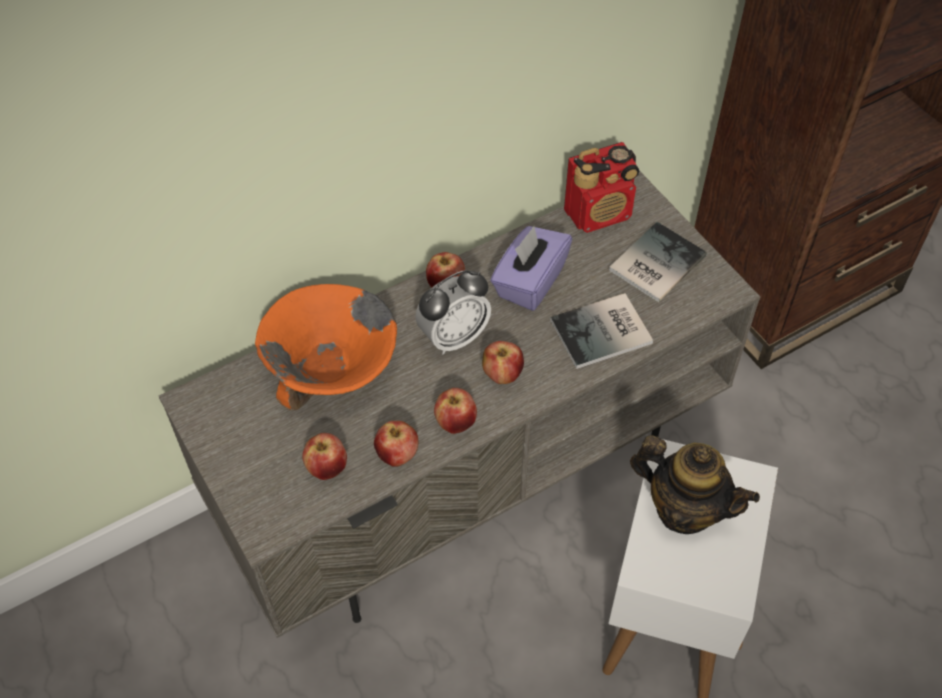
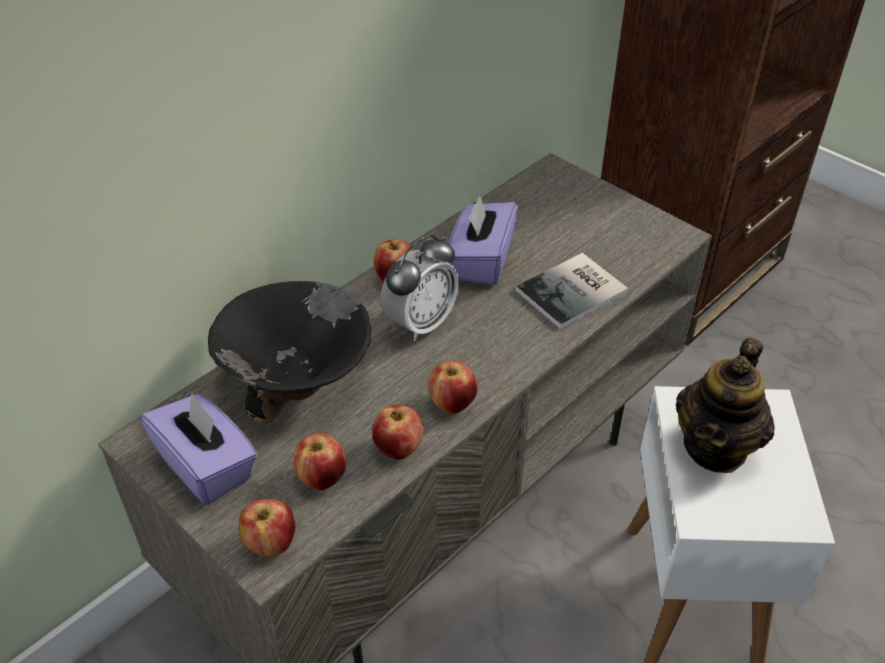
camera: 15 degrees left, 10 degrees down
(239, 436) = (207, 466): none -> purple tissue box
(332, 371) = (297, 379): orange bowl -> black bowl
(502, 374) = (485, 348): apple -> apple (271, 544)
(599, 213) = (527, 192): radio -> none
(653, 263) = (598, 224): book -> none
(684, 508) = (716, 447): teapot -> teapot turned 105 degrees clockwise

